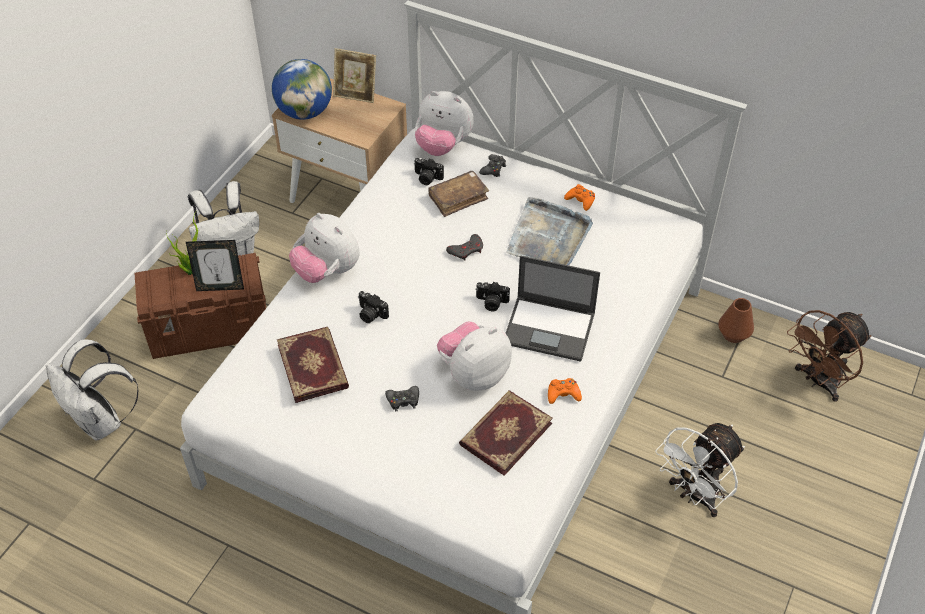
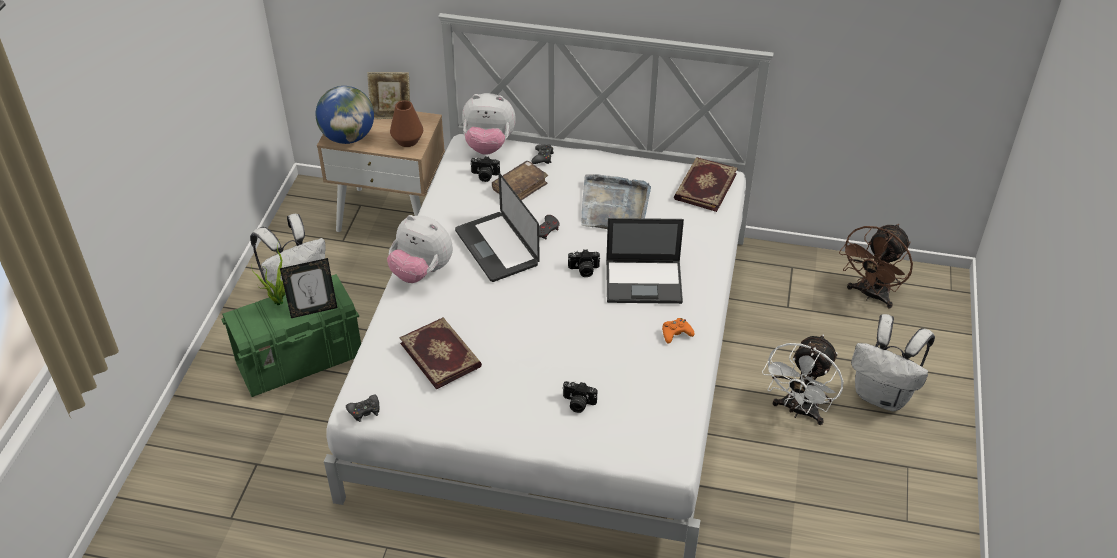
camera: 15 degrees left, 5 degrees down
(101, 421) = (220, 464): white backpack -> white backpack (883, 395)
(211, 330) = (300, 360): brown storage box -> green storage box
(370, 314) = (477, 300): camera -> camera (578, 403)
(403, 400) = (535, 368): black game controller -> black game controller (364, 411)
(410, 260) = (496, 248): none -> laptop
(474, 373) = (590, 332): plush toy -> none
(504, 433) = (637, 376): book -> book (704, 186)
(580, 200) = (631, 170): orange game controller -> none
(733, 334) = (785, 270): brown vase -> brown vase (407, 140)

